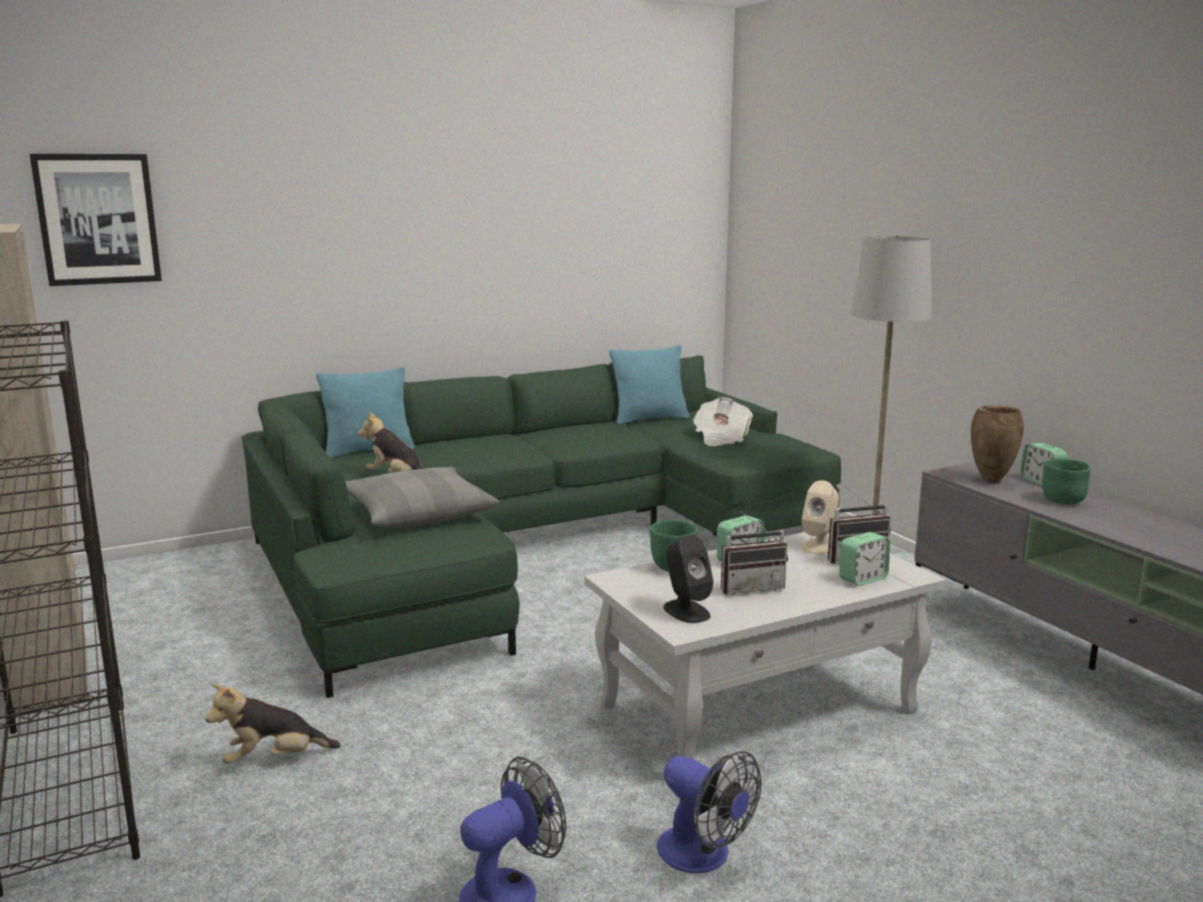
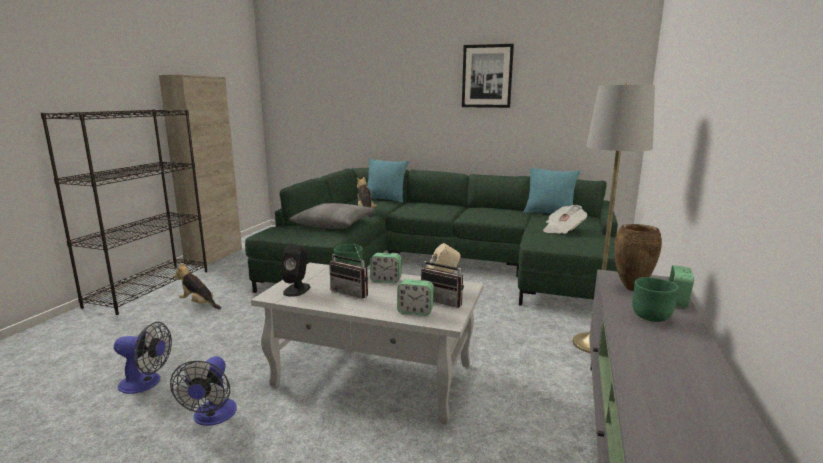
camera: 45 degrees right, 0 degrees up
(98, 219) = (303, 83): picture -> picture (487, 76)

